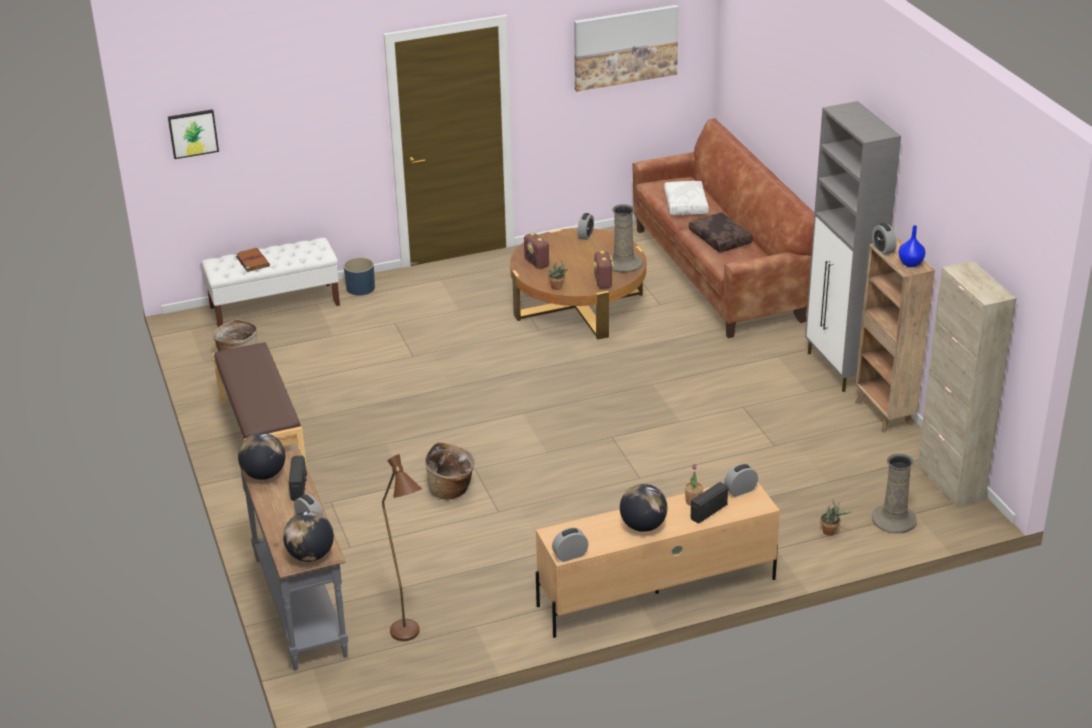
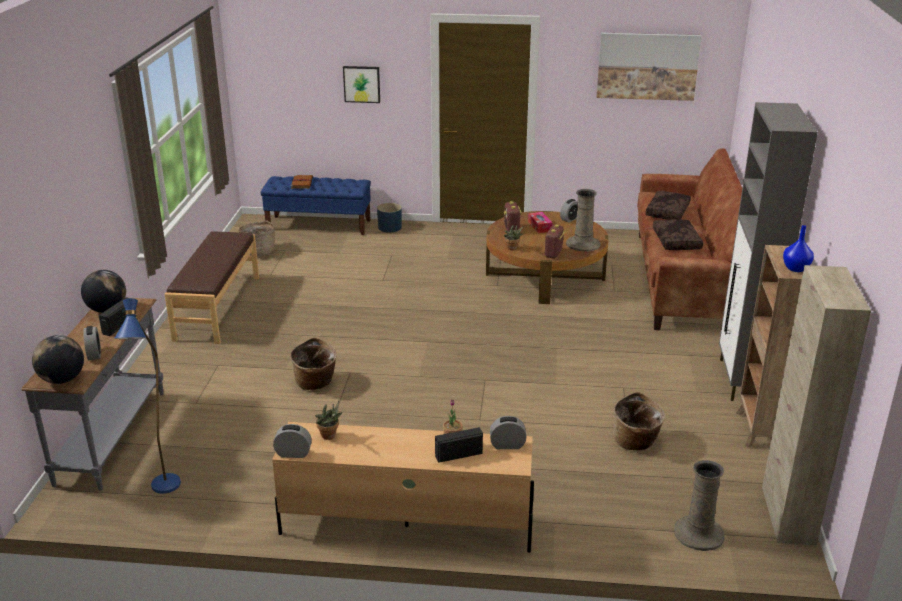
camera: 25 degrees right, 5 degrees down
(193, 133) = (270, 69): picture -> picture (362, 84)
(275, 306) = (319, 225): white bench -> blue bench
(410, 637) = (164, 491): brown floor lamp -> blue floor lamp
(562, 252) = (540, 226): none -> tissue box
(643, 526) = (384, 449): globe -> none
(686, 205) = (668, 212): white pillow -> brown pillow
(791, 456) = (636, 442): none -> basket
(831, 532) = (623, 524): potted plant -> potted plant (330, 436)
(883, 249) = (775, 251): alarm clock -> none

